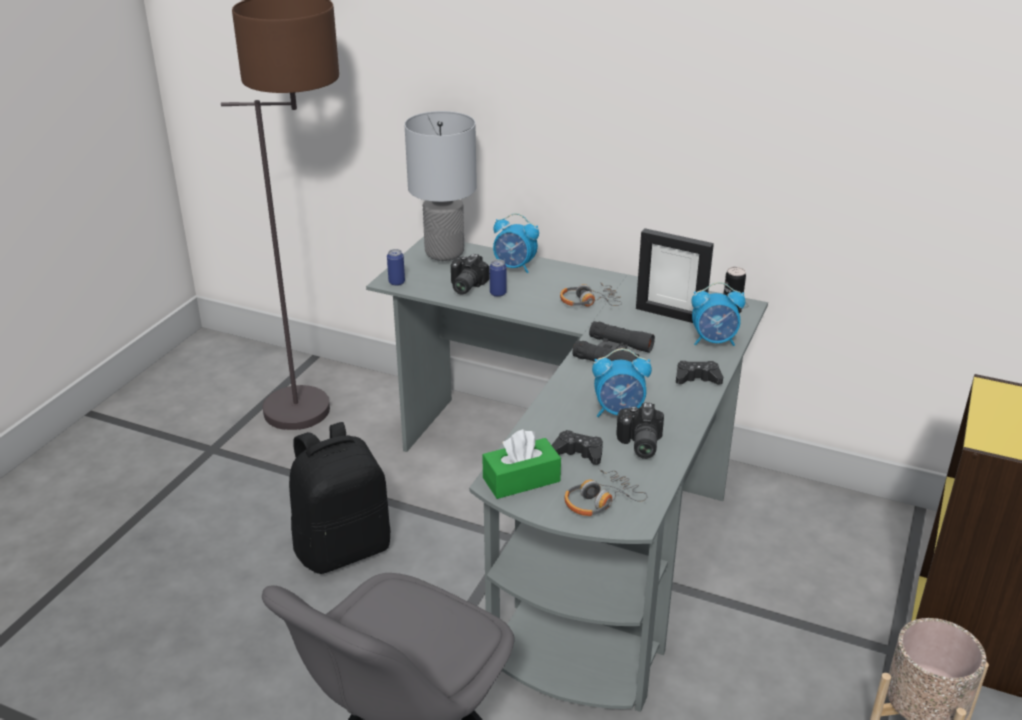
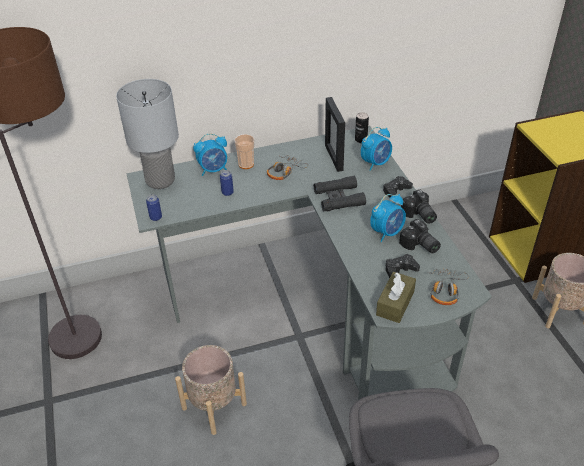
camera: 40 degrees left, 10 degrees up
(343, 548) = (214, 406): black backpack -> beige planter
(464, 286) = (201, 198): camera -> camera (419, 215)
(521, 479) = (395, 303): green tissue box -> brown tissue box
(556, 277) = (246, 164): none -> cup
(670, 314) = (335, 157): picture frame -> picture frame turned 90 degrees clockwise

